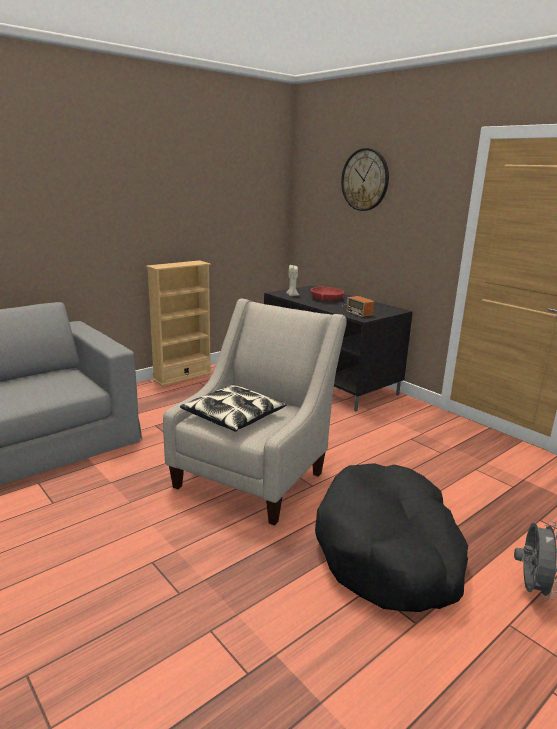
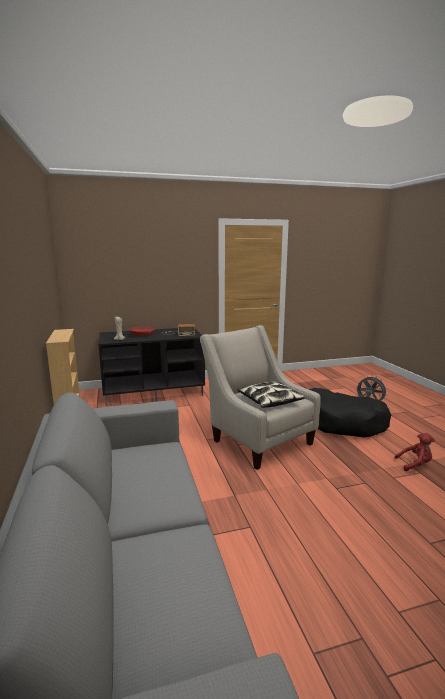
camera: 65 degrees left, 5 degrees down
(277, 667) = (415, 464): none -> red plush toy
(365, 180) = (139, 249): wall clock -> none

